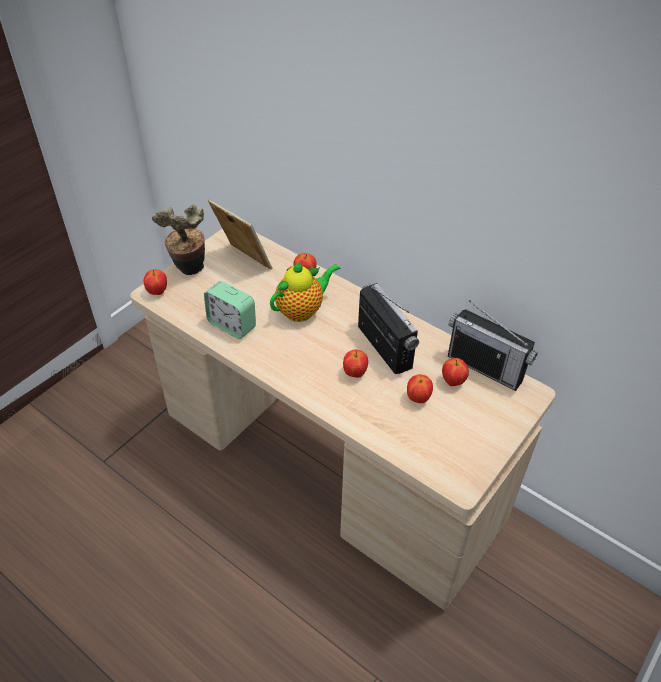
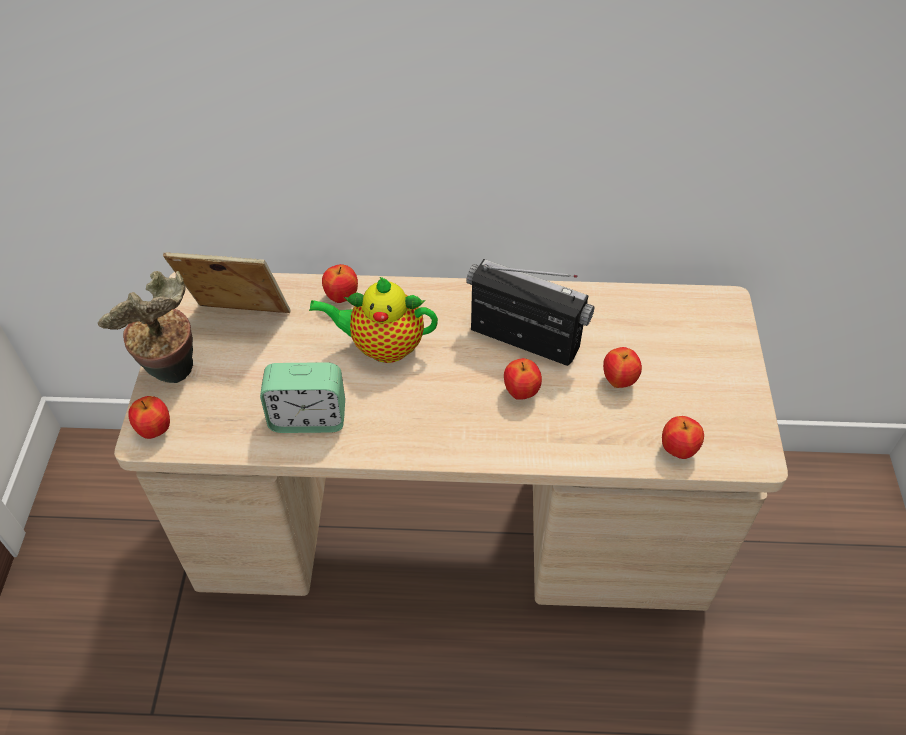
camera: 35 degrees left, 5 degrees up
(302, 310) = (382, 346): teapot -> teapot turned 105 degrees counterclockwise
(453, 381) = (636, 337): apple -> apple (678, 450)
(485, 367) = (654, 300): radio -> none

